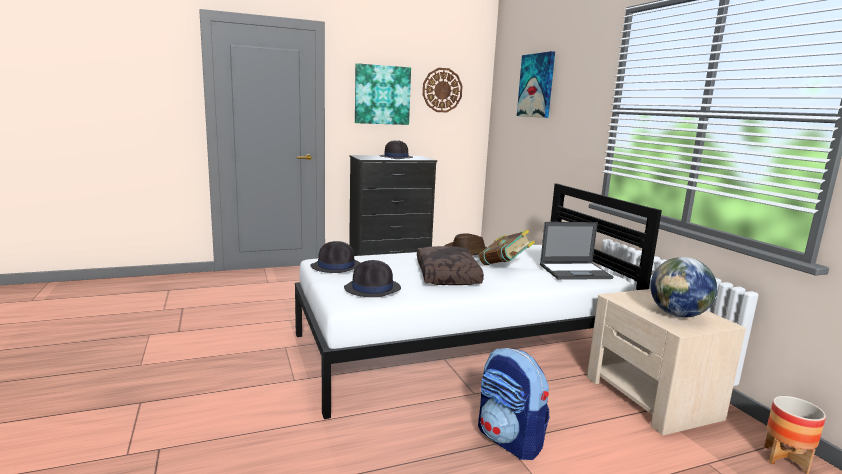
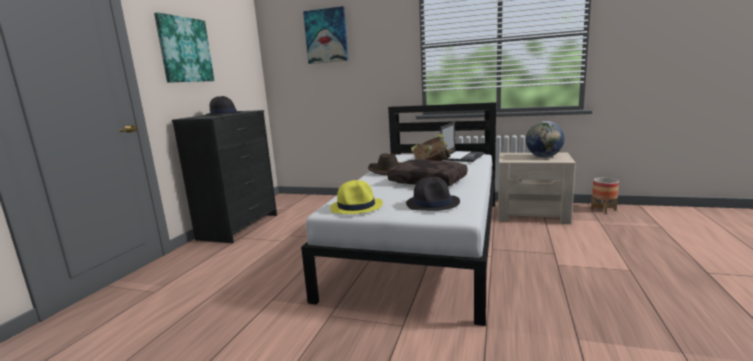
camera: 50 degrees left, 0 degrees up
(336, 266) = (357, 206): black hat -> yellow hat
(442, 90) = (229, 45): wall clock -> none
(510, 440) = (556, 262): backpack -> none

